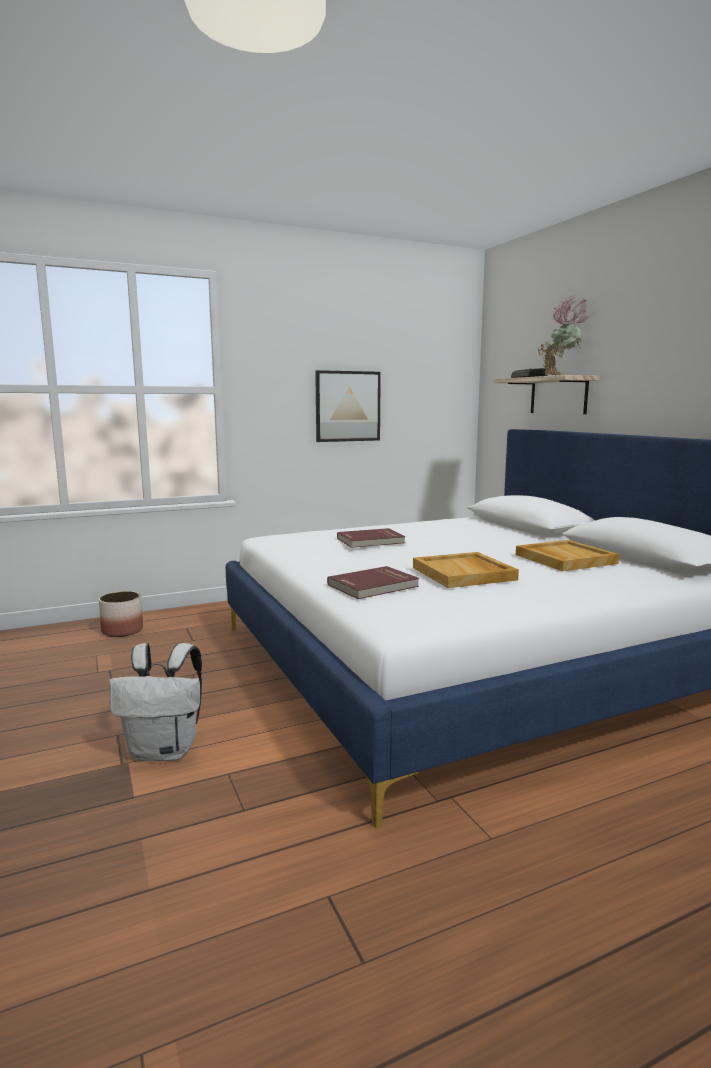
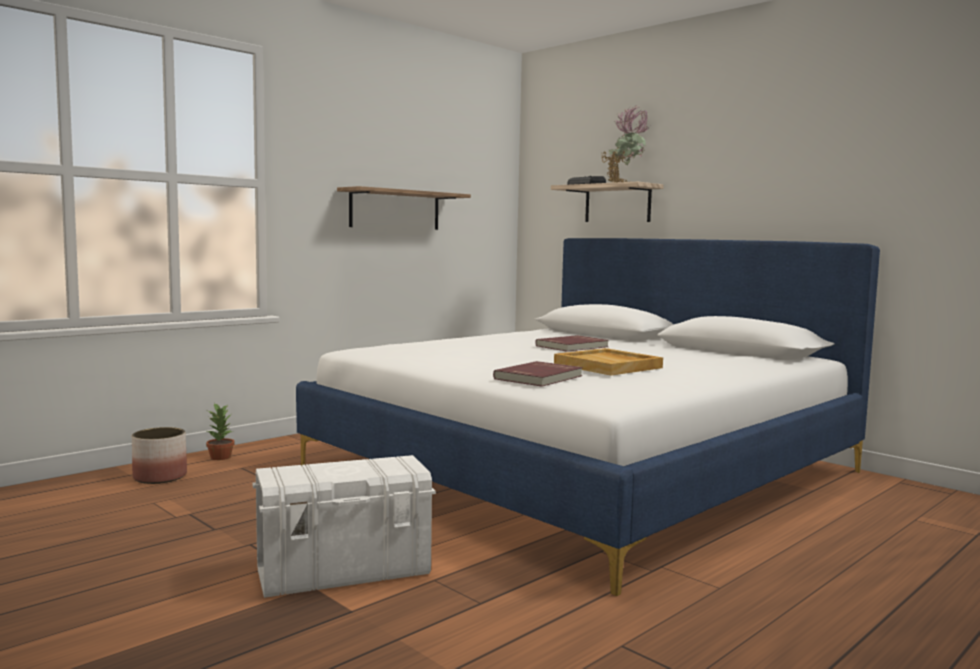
camera: 20 degrees left, 5 degrees down
(165, 751) = (344, 572): white backpack -> white storage box
(181, 615) = (221, 457): none -> potted plant
(347, 406) = (395, 210): picture -> shelf
(371, 541) = (479, 347): red book -> red book (573, 346)
(564, 559) = (677, 354): beige tray -> none

